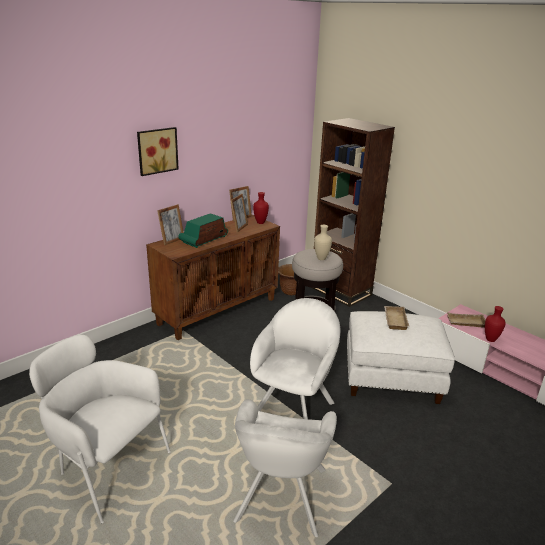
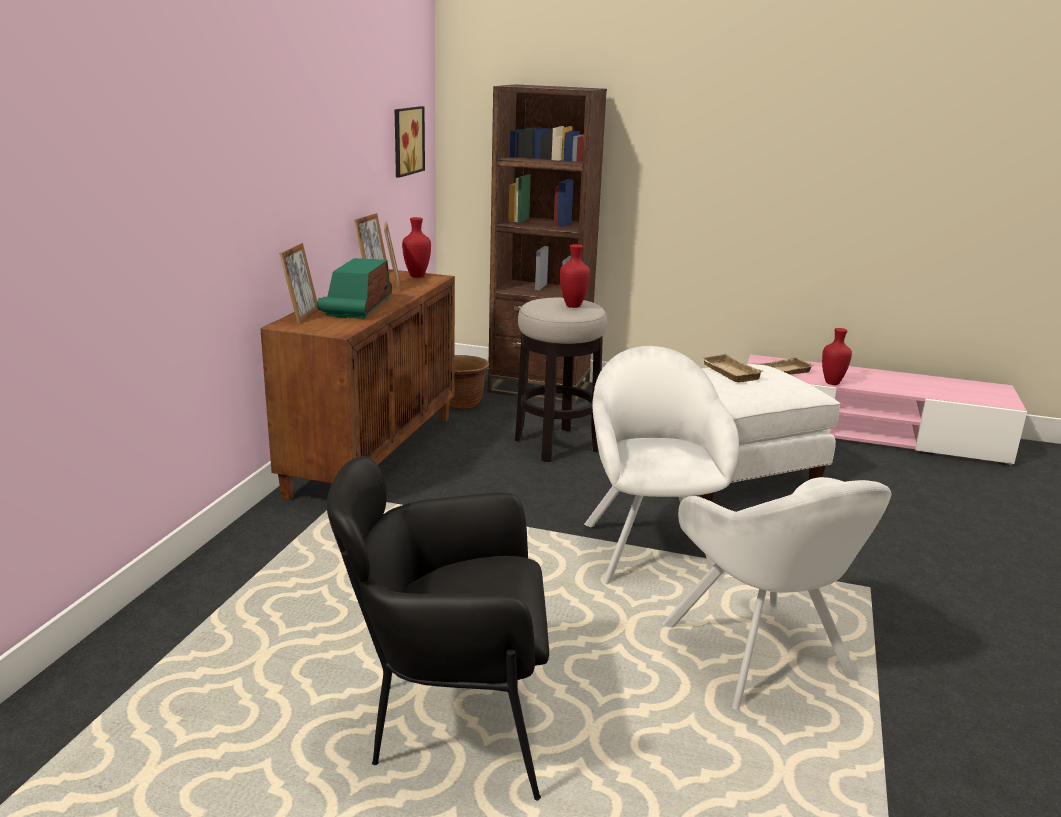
camera: 30 degrees left, 5 degrees down
(106, 468) = (448, 725): white armchair -> black armchair
(156, 150) = (261, 133): picture -> picture (405, 140)
(321, 259) = (573, 306): beige vase -> red vase

